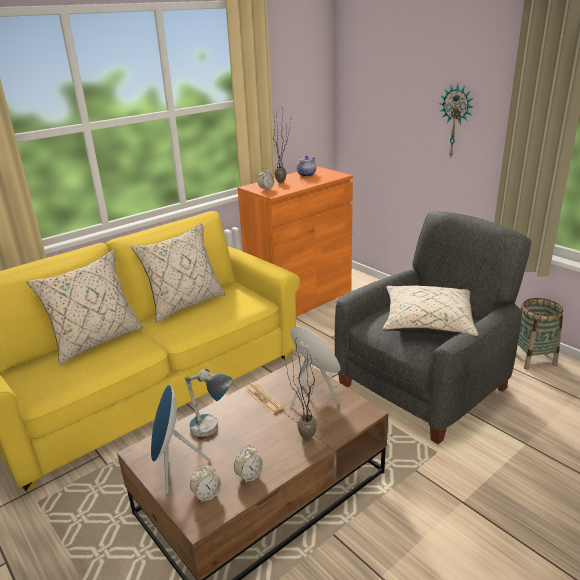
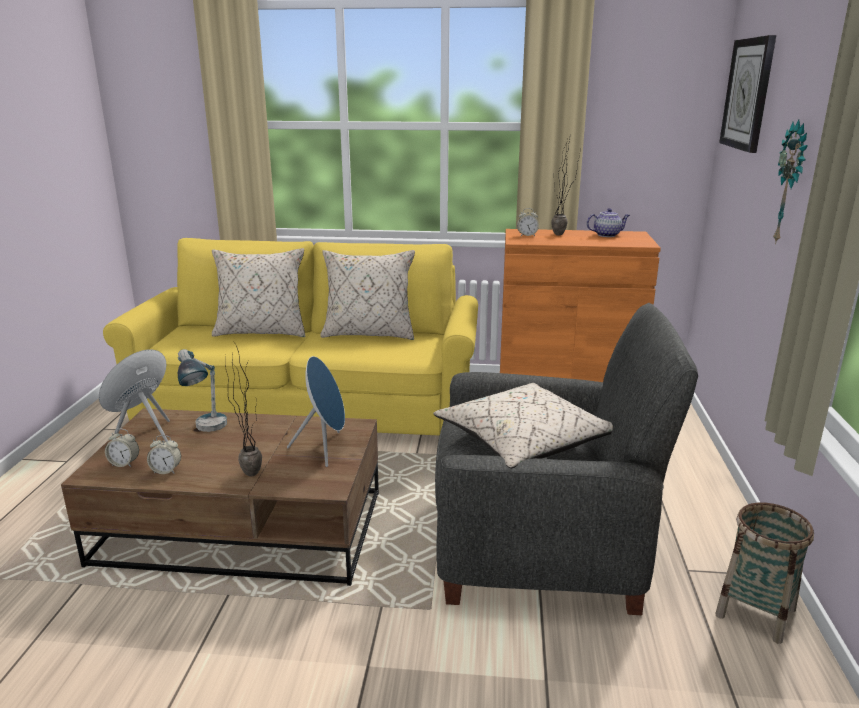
camera: 45 degrees right, 5 degrees down
(263, 398) = (285, 430): newspaper -> none
(377, 66) = (748, 94): none -> wall clock

